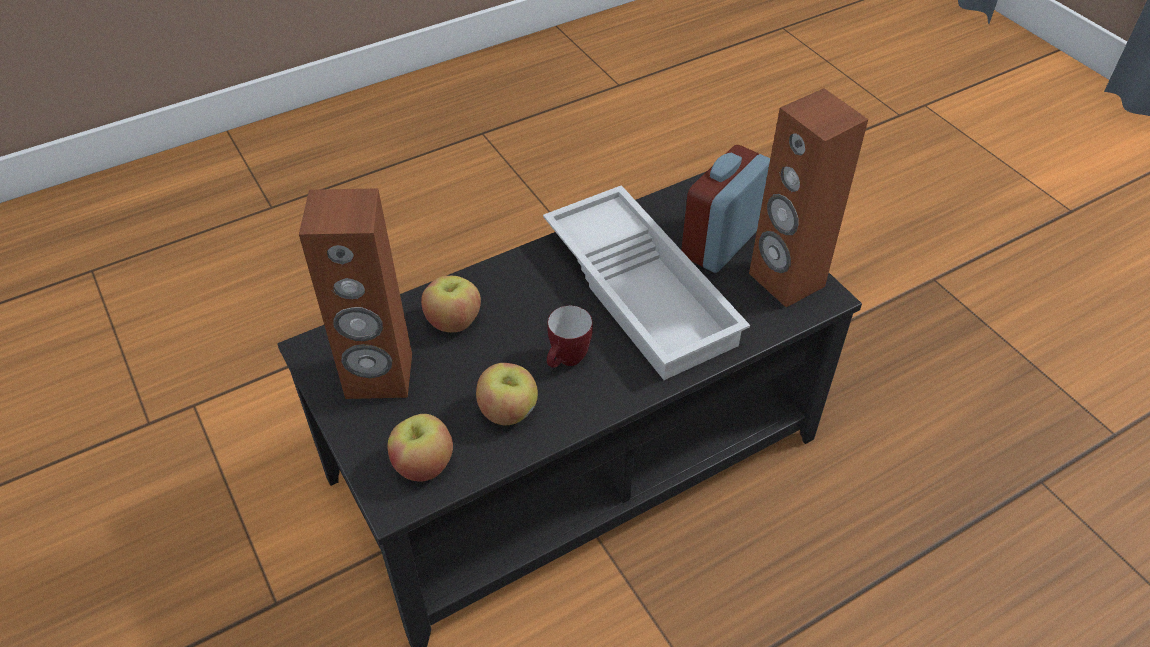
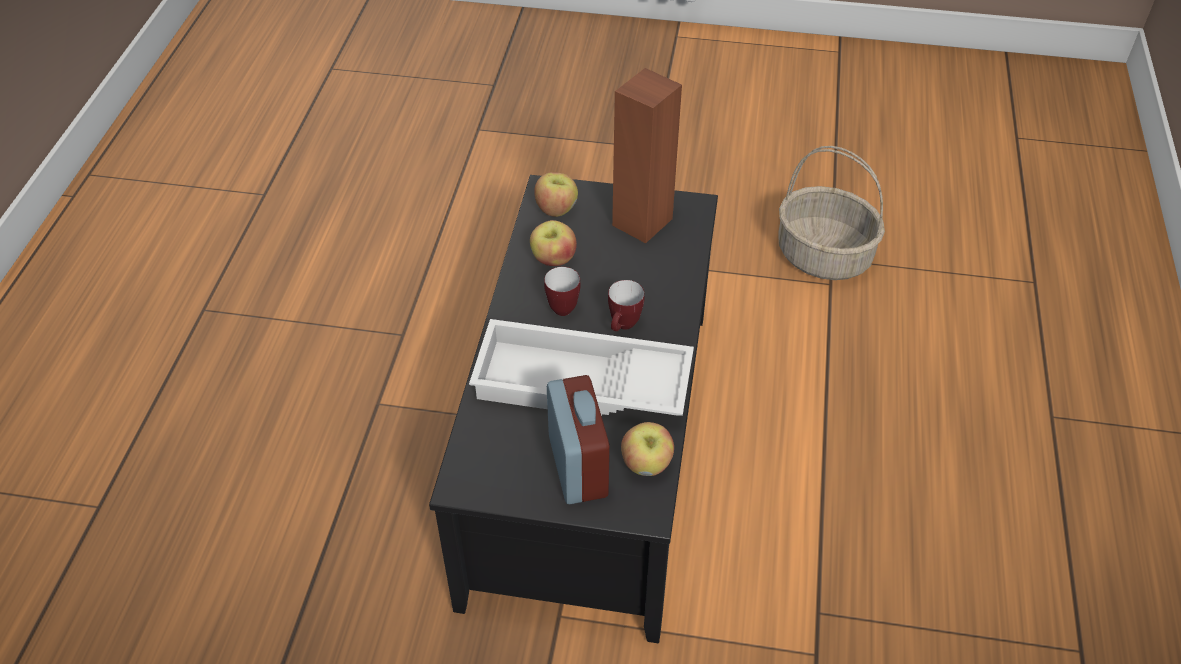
camera: 130 degrees right, 0 degrees up
(146, 431) = (825, 256): none -> basket
(453, 321) = (654, 275): apple -> apple (646, 464)
(545, 302) = (623, 327): none -> mug
(785, 280) = (499, 474): brown speaker -> none

